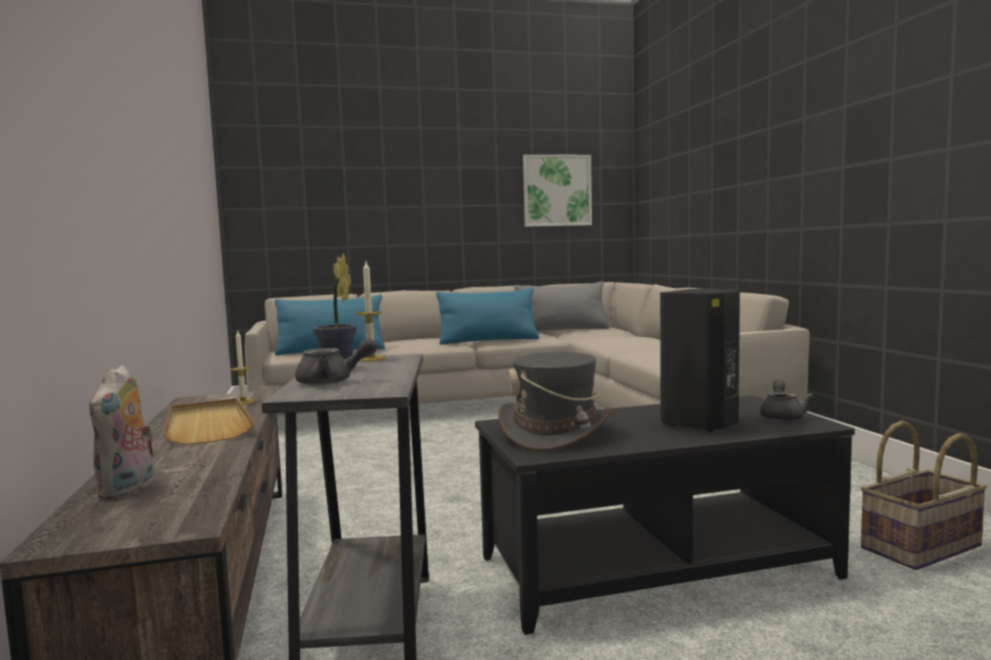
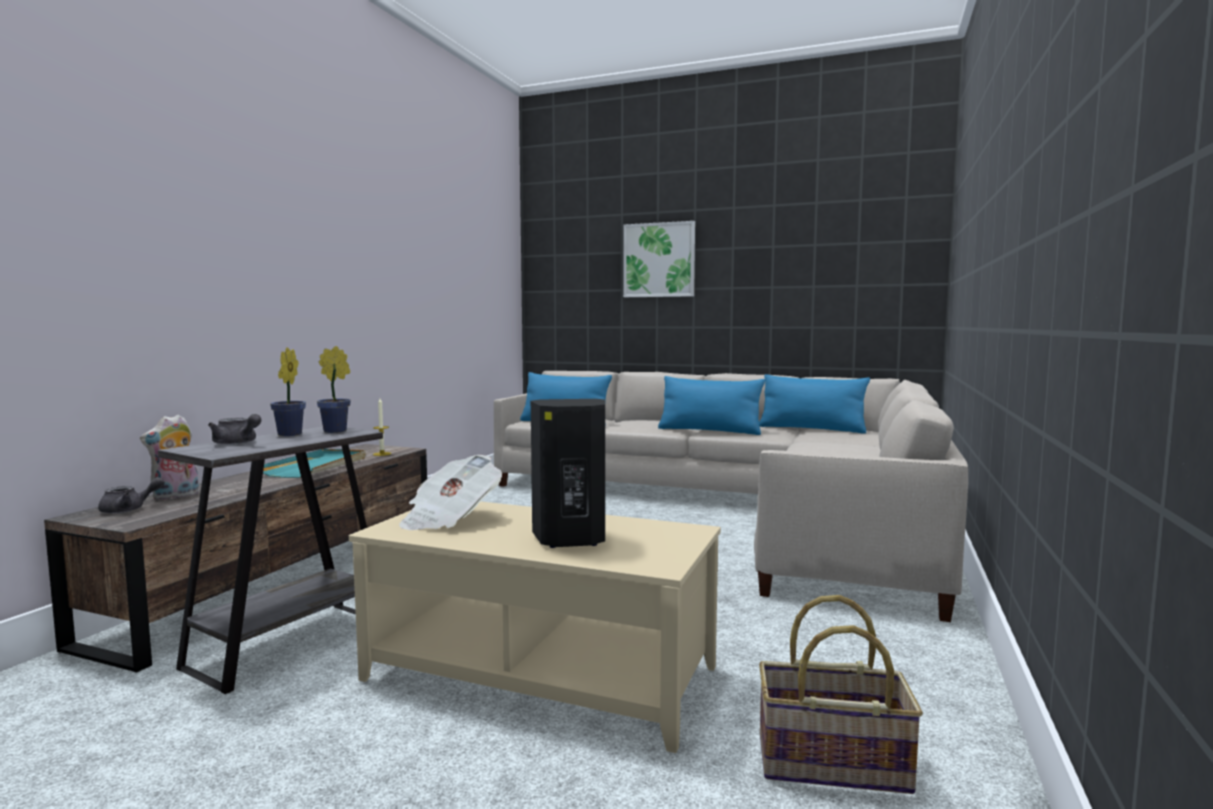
camera: 35 degrees right, 0 degrees up
(207, 425) = (317, 466): beige tray -> turquoise tray
(371, 359) = (338, 431): candle -> potted plant
(556, 433) = (450, 519): grey hat -> newspaper
(557, 190) = (843, 270): picture -> picture (659, 260)
(562, 330) = (811, 429): grey pillow -> blue pillow
(654, 565) = (541, 672): black coffee table -> beige coffee table
(782, 416) = (659, 552): grey teapot -> grey teapot (129, 509)

